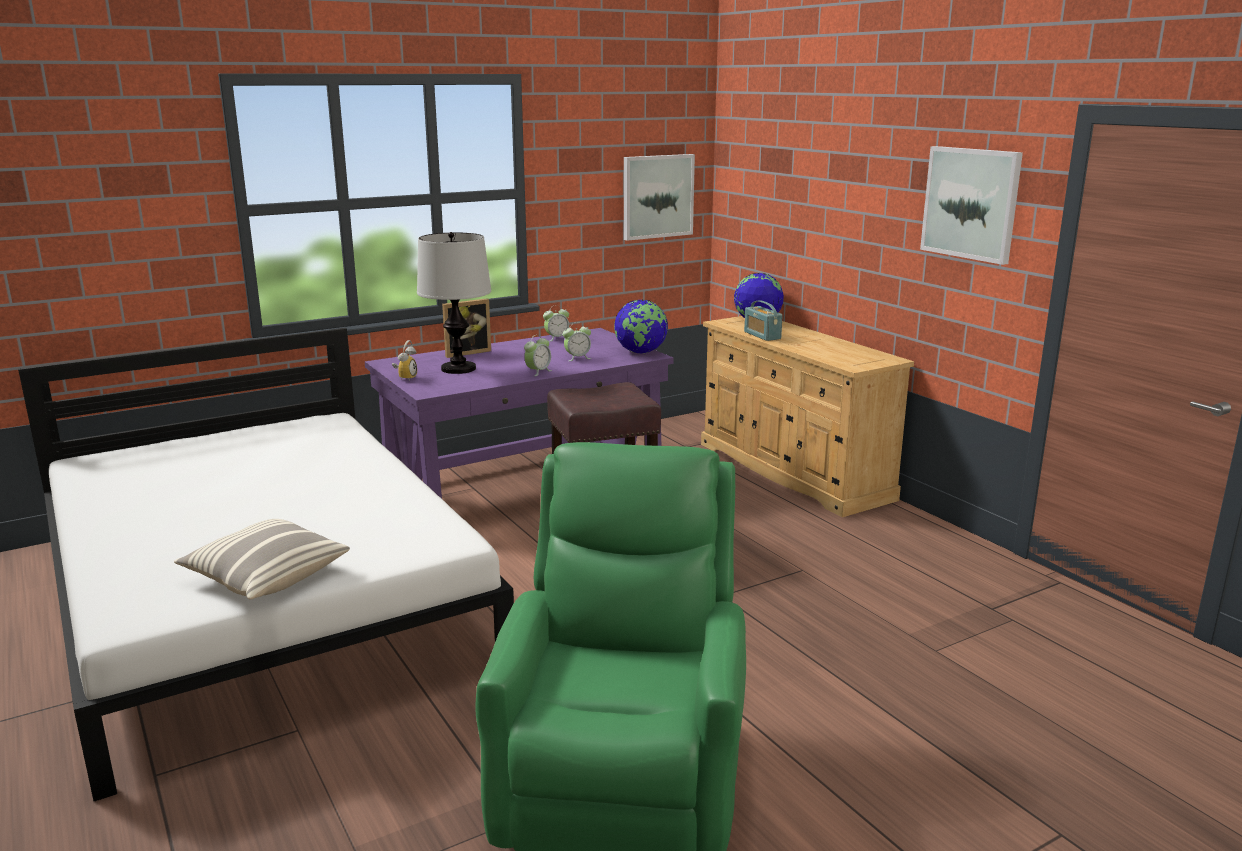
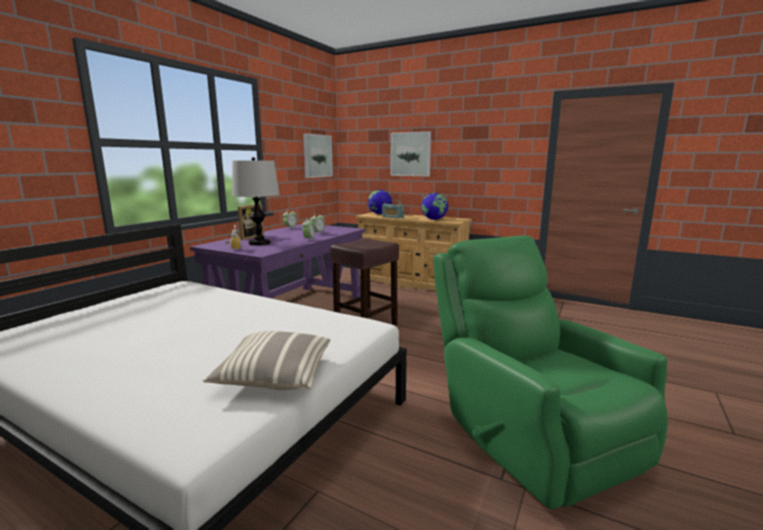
camera: 30 degrees left, 5 degrees down
(640, 352) = (345, 228): globe -> globe (434, 219)
(971, 203) = (498, 141): picture -> picture (410, 154)

